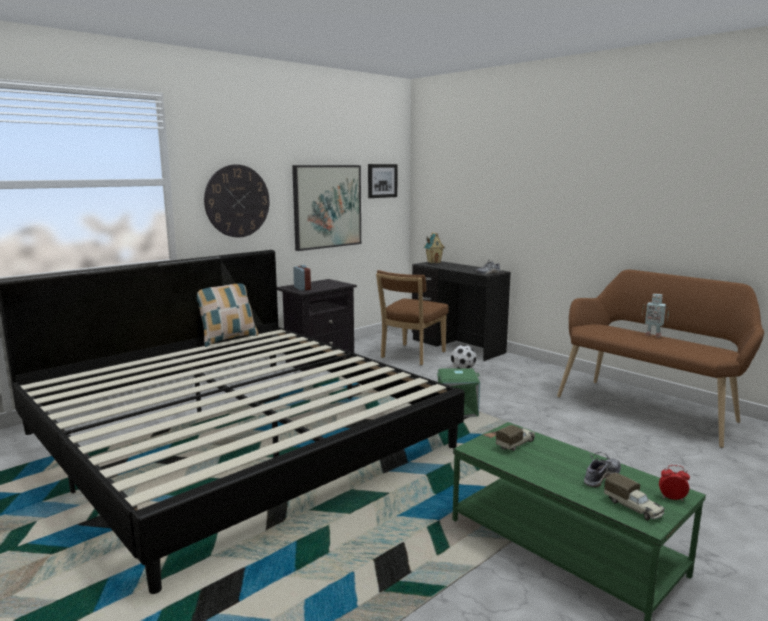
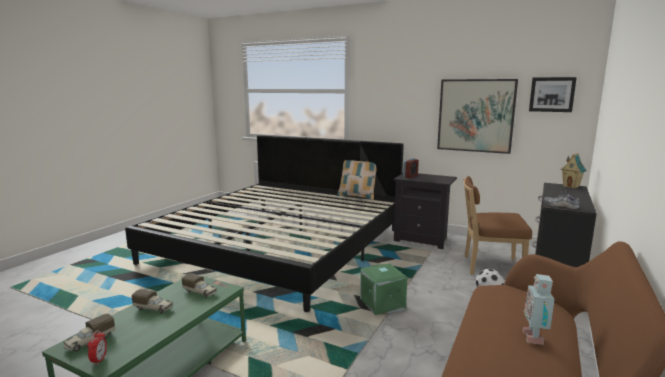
camera: 70 degrees right, 0 degrees up
(237, 201) = (392, 106): wall clock -> none
(554, 471) = (154, 308): none -> toy truck
(601, 477) = (142, 327): shoe -> none

